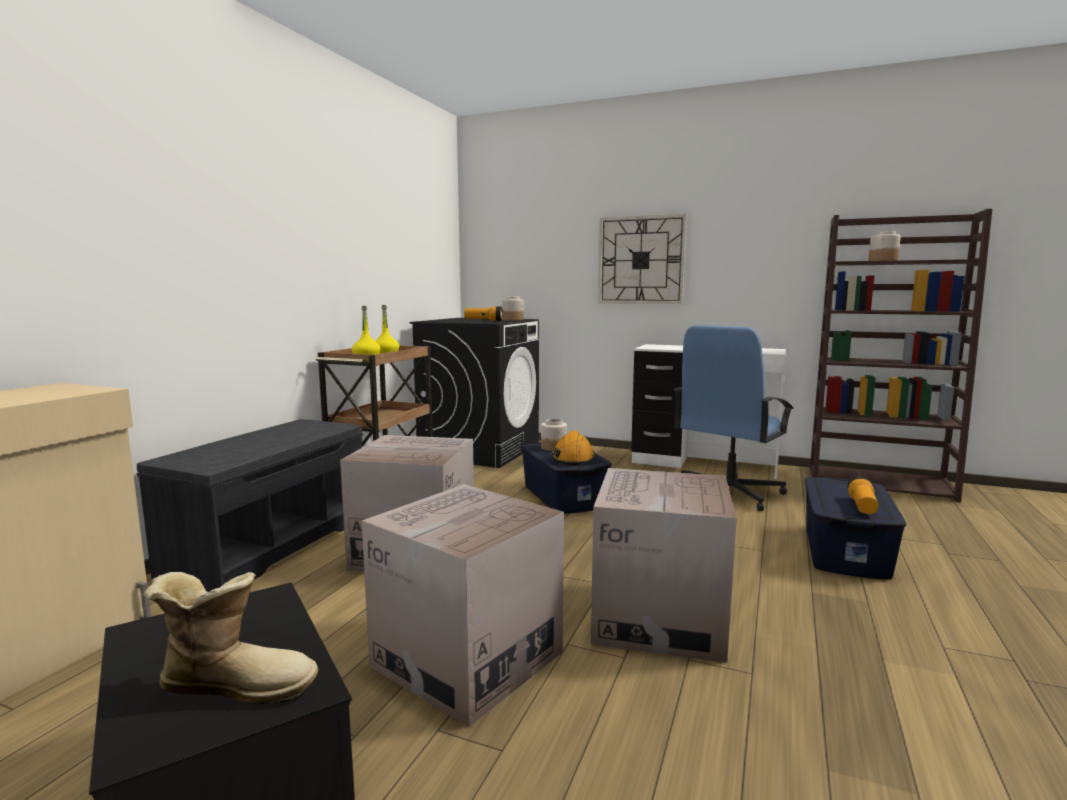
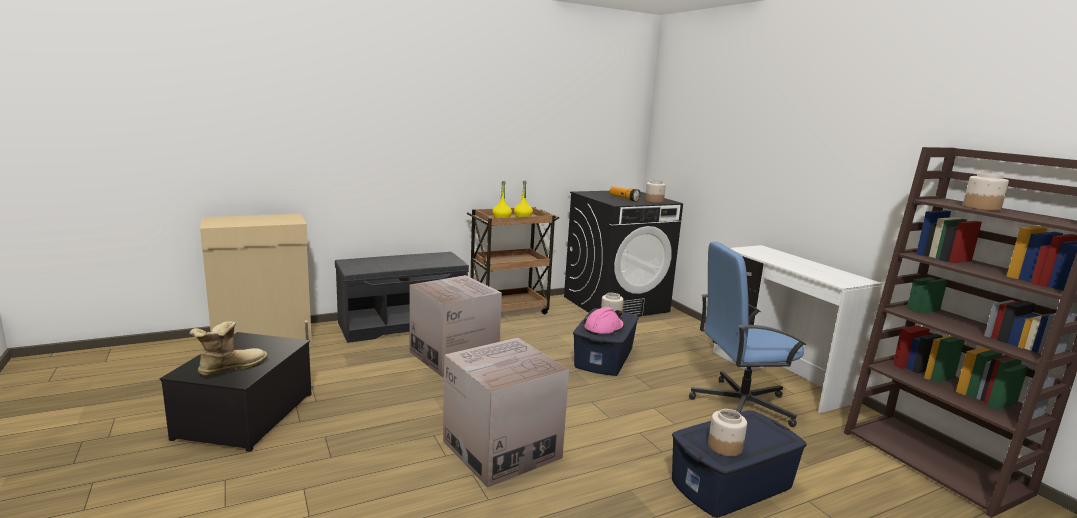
camera: 40 degrees right, 5 degrees up
(238, 684) = (230, 368): boot -> boot turned 90 degrees counterclockwise
(467, 659) = (383, 417): cardboard box -> none
(573, 458) = (604, 329): orange hard hat -> pink hard hat
(641, 260) = (771, 163): wall clock -> none
(862, 507) = (724, 446): flashlight -> jar

